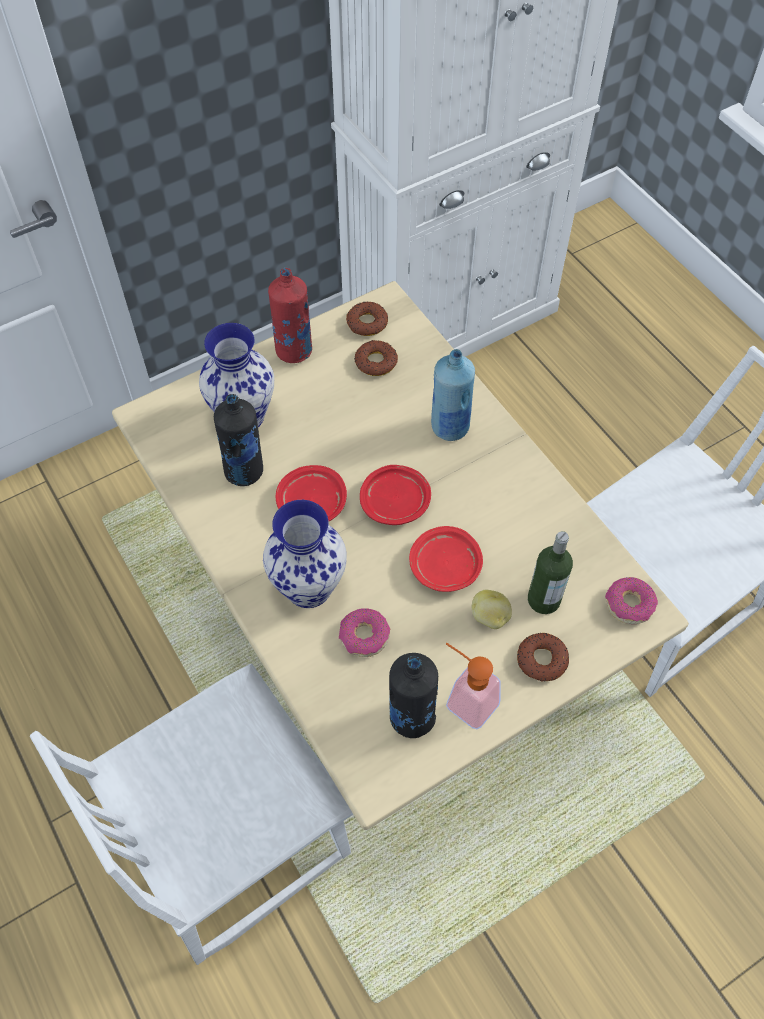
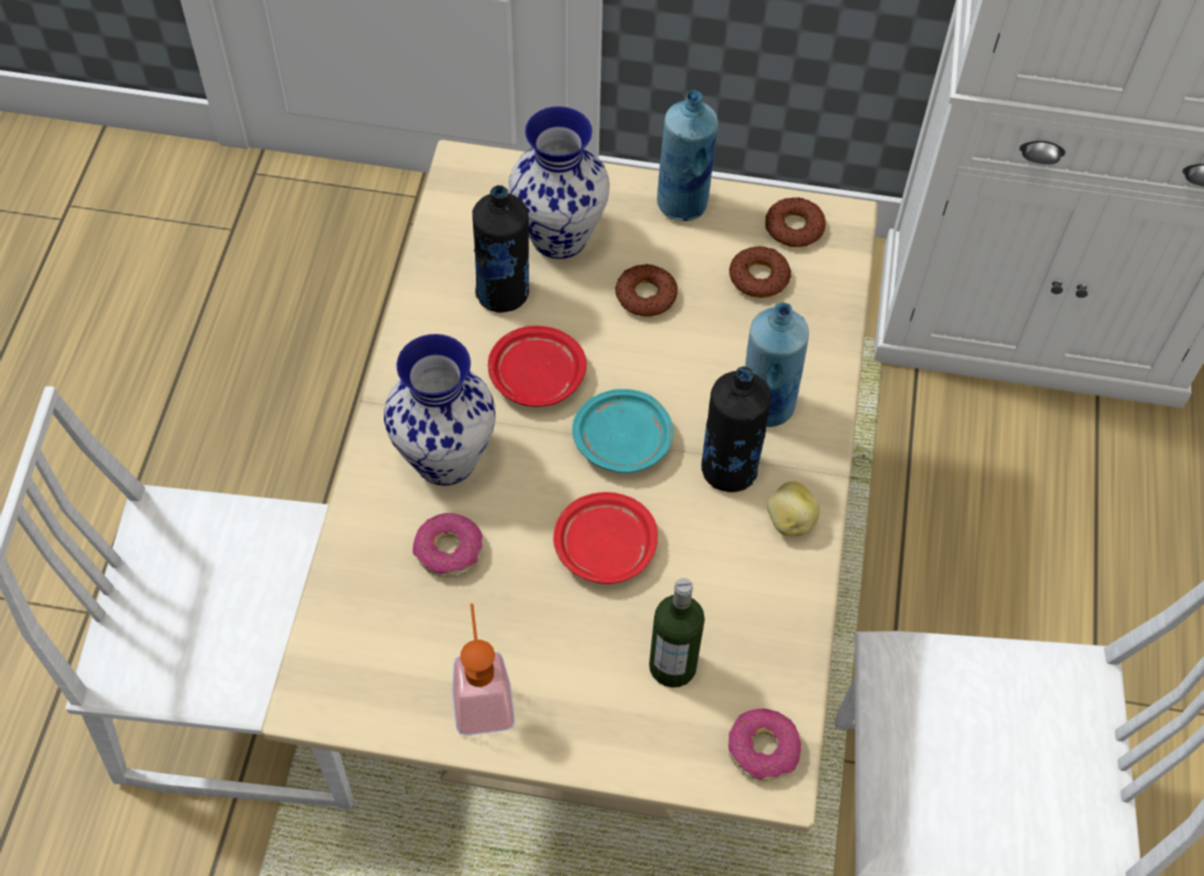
camera: 40 degrees right, 0 degrees up
(294, 350) = (683, 203): red bottle -> blue bottle
(395, 501) = (623, 440): red plate -> turquoise plate
(411, 717) = (411, 667): black bottle -> black bottle (729, 469)
(490, 617) = (595, 636): potato -> potato (789, 521)
(541, 660) = (603, 724): donut -> donut (645, 295)

